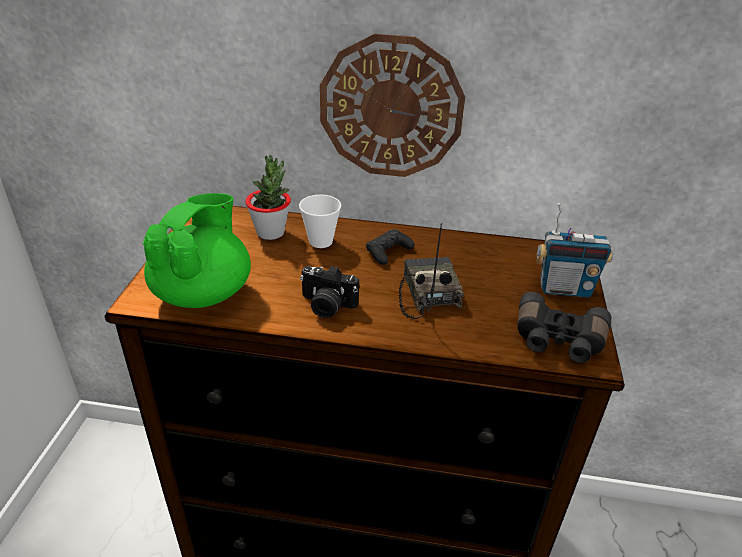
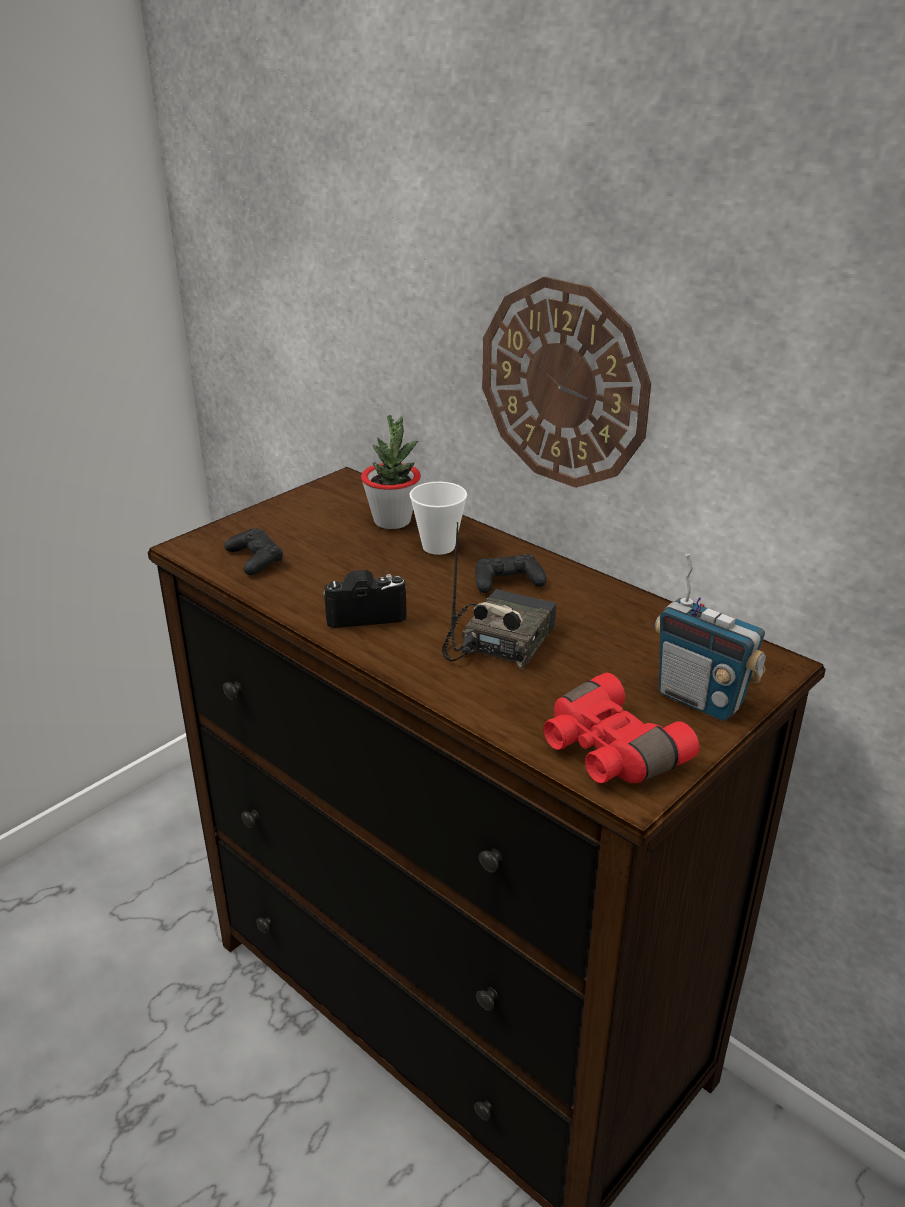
camera: 35 degrees right, 5 degrees down
(204, 292) = (255, 559): green teapot -> black game controller
(326, 306) = (365, 614): camera -> camera turned 120 degrees clockwise
(557, 340) = (608, 751): black binoculars -> red binoculars

